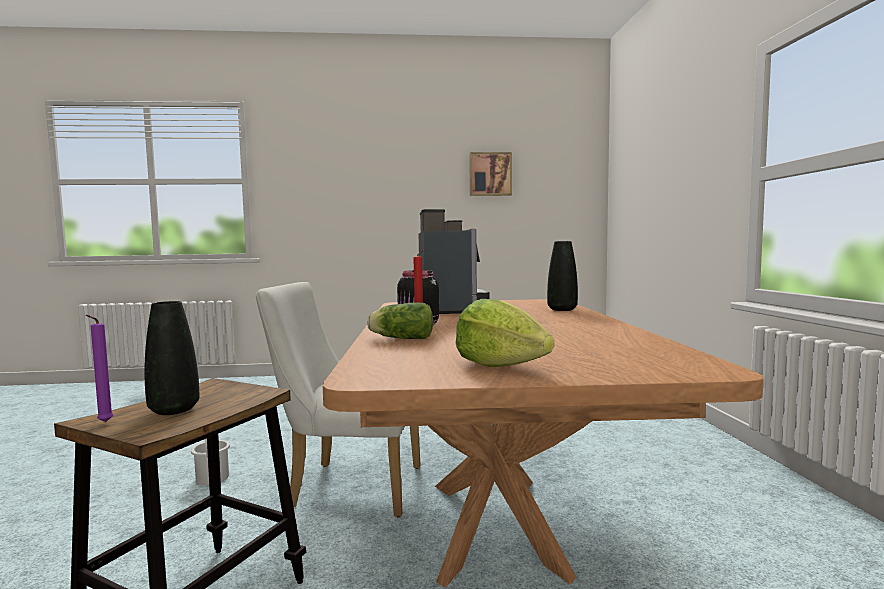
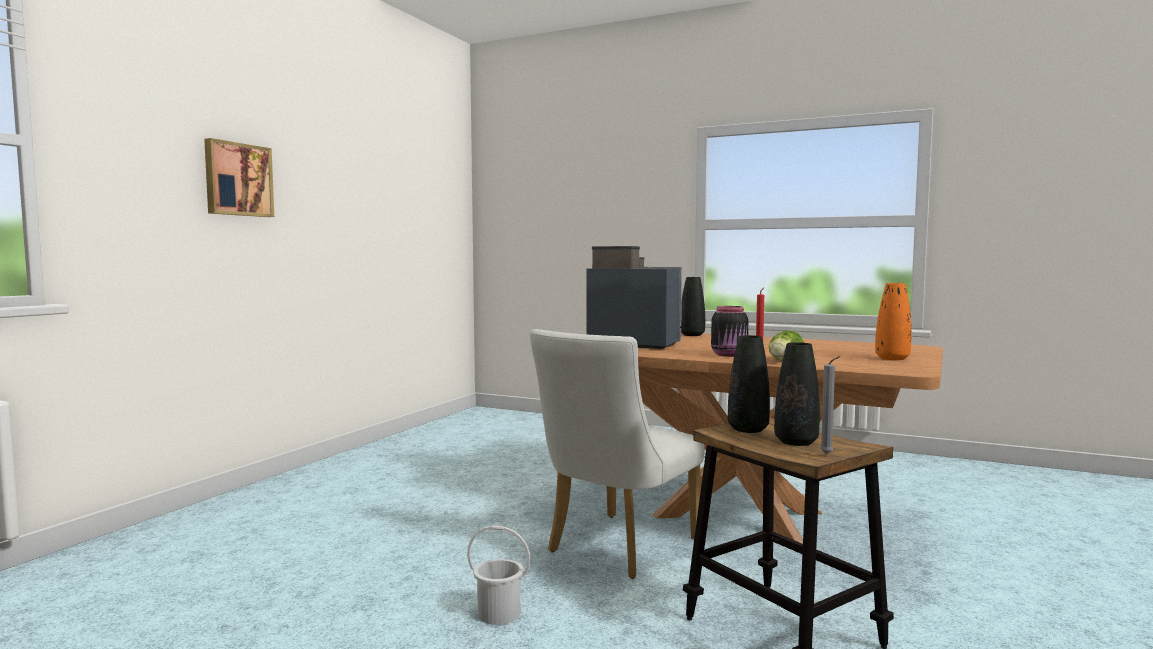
camera: 60 degrees left, 0 degrees up
(103, 423) = (828, 454): purple candle -> grey candle
(218, 390) = (748, 429): none -> black vase
(490, 174) = (383, 180): picture -> picture (237, 179)
(500, 365) = (892, 358): lettuce -> orange vase

